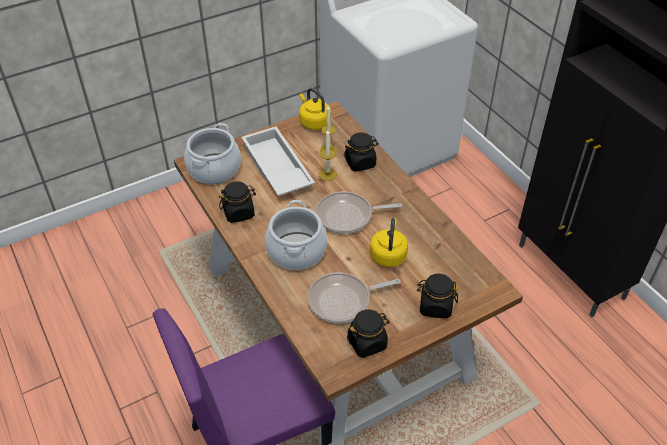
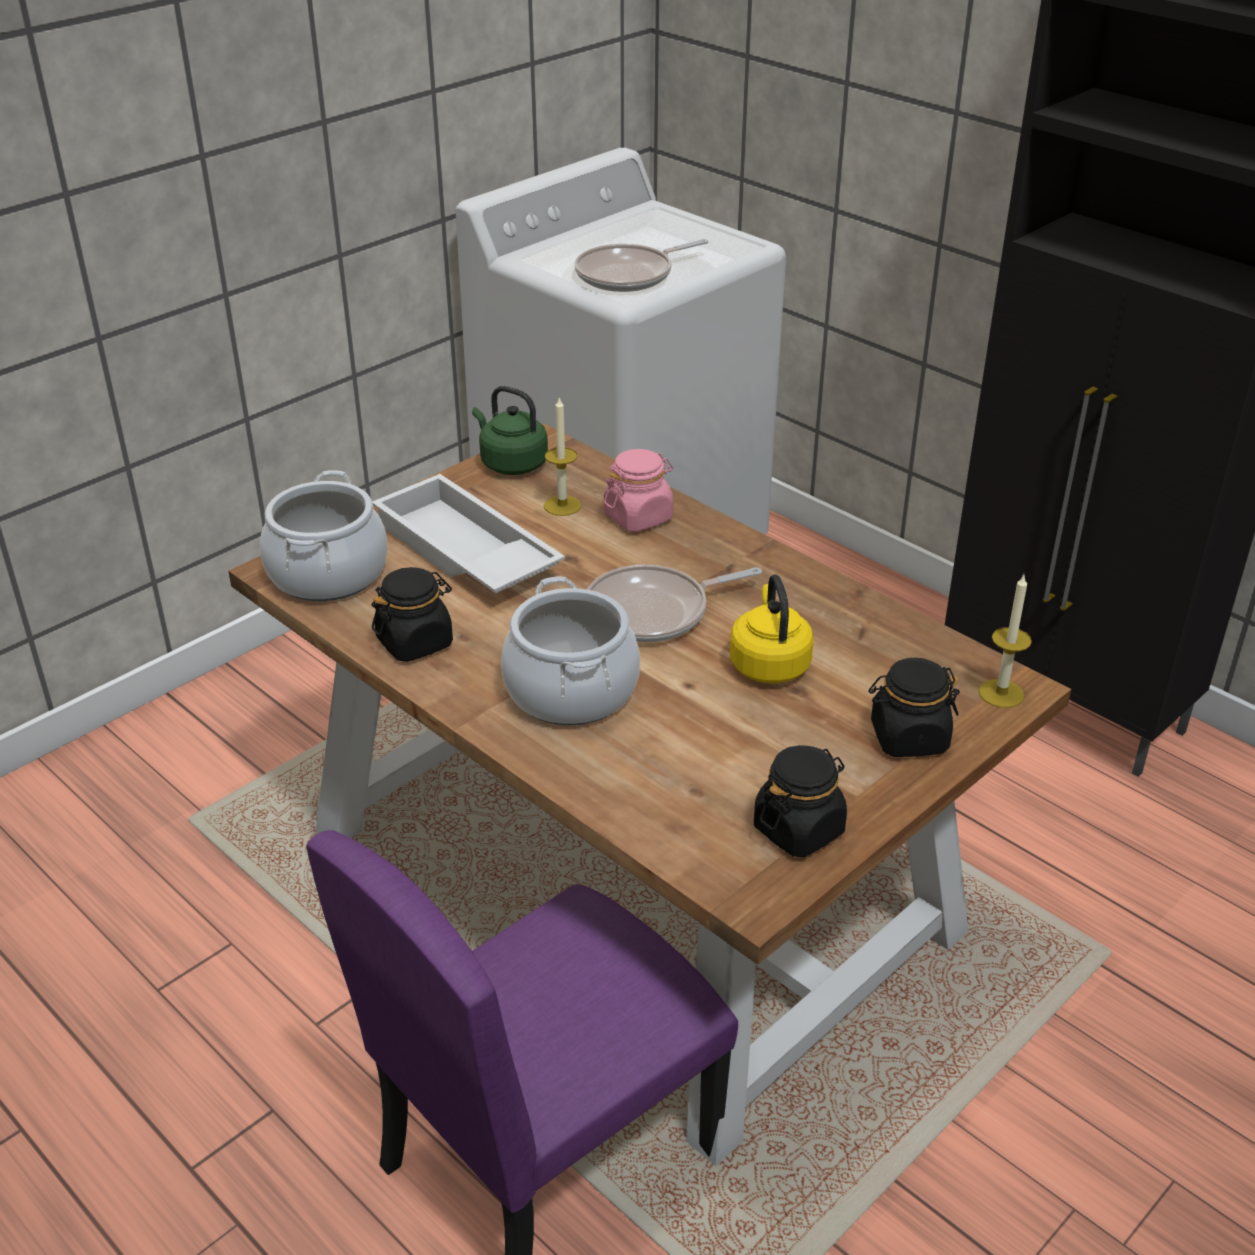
camera: 15 degrees left, 10 degrees down
(314, 122) = (511, 463): yellow kettle -> green kettle
(327, 174) = (579, 546): candle -> candle (1001, 693)
(343, 301) = (712, 763): frying pan -> frying pan (629, 275)
(360, 163) = (638, 517): black jar -> pink jar

